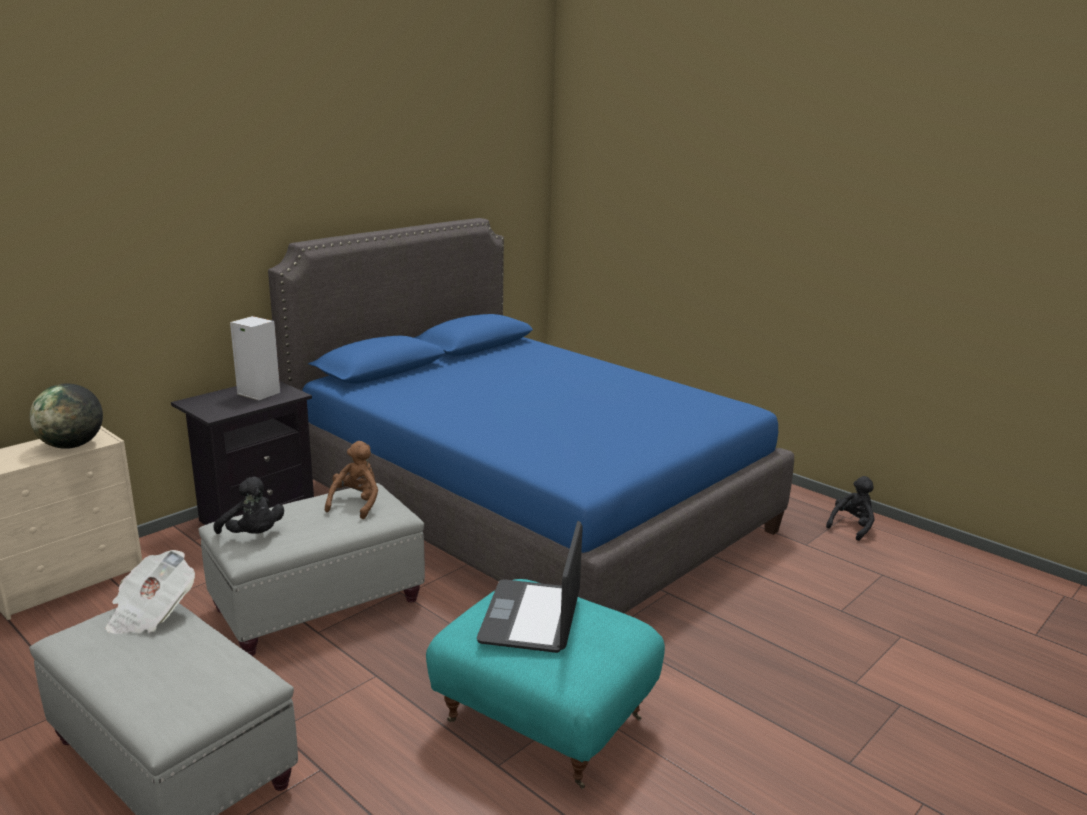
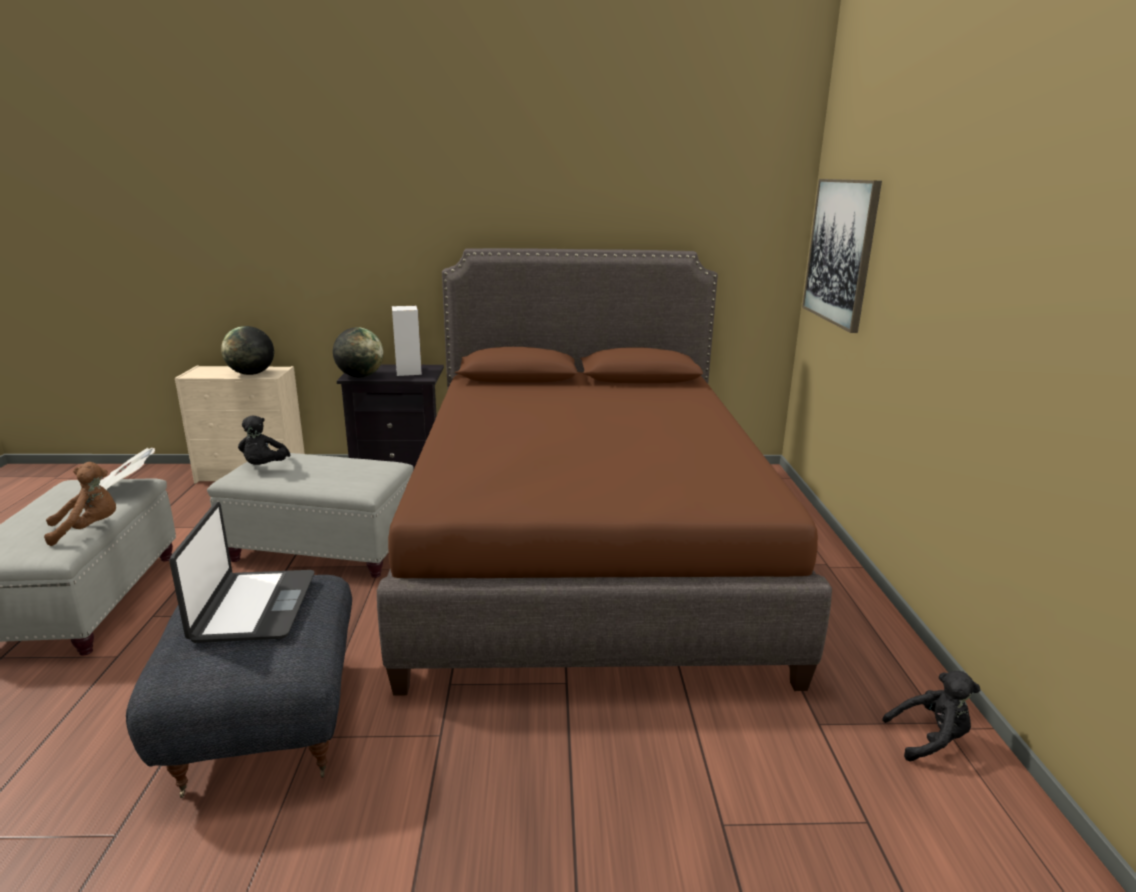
camera: 45 degrees right, 0 degrees up
(221, 411) = (360, 376): none -> globe
(356, 504) = (359, 472): brown plush toy -> brown plush toy (88, 529)
(526, 509) = (584, 548): blue bed -> brown bed
(532, 617) = (253, 607): laptop -> laptop turned 120 degrees clockwise
(542, 723) = (265, 723): turquoise ottoman -> grey ottoman
(609, 208) = (840, 251): none -> picture

